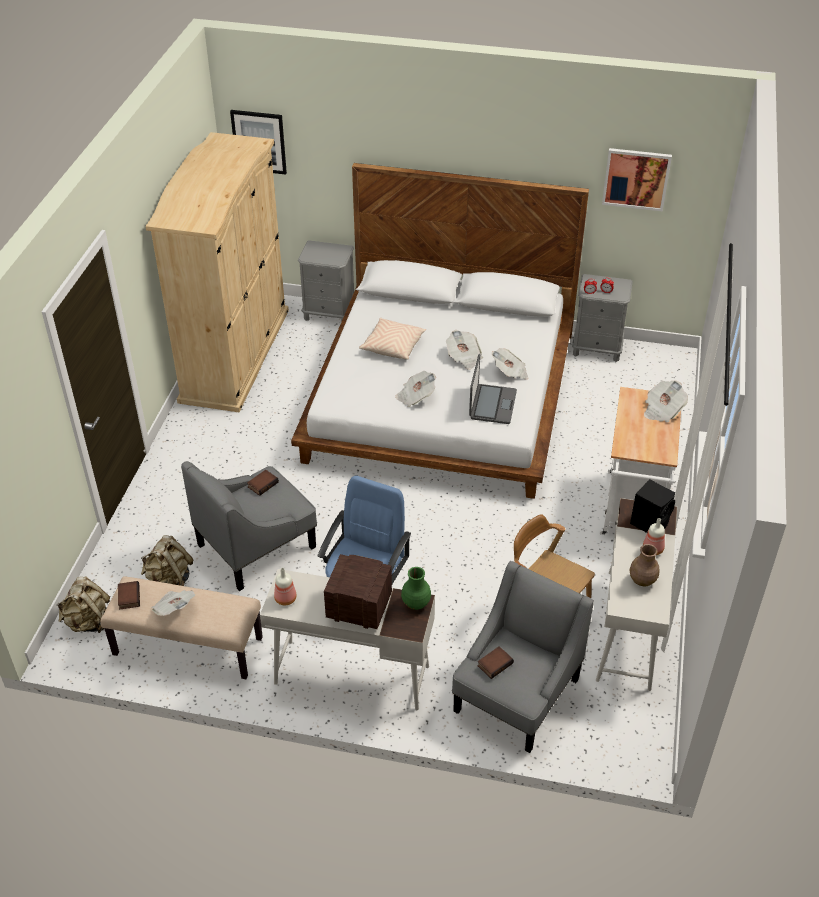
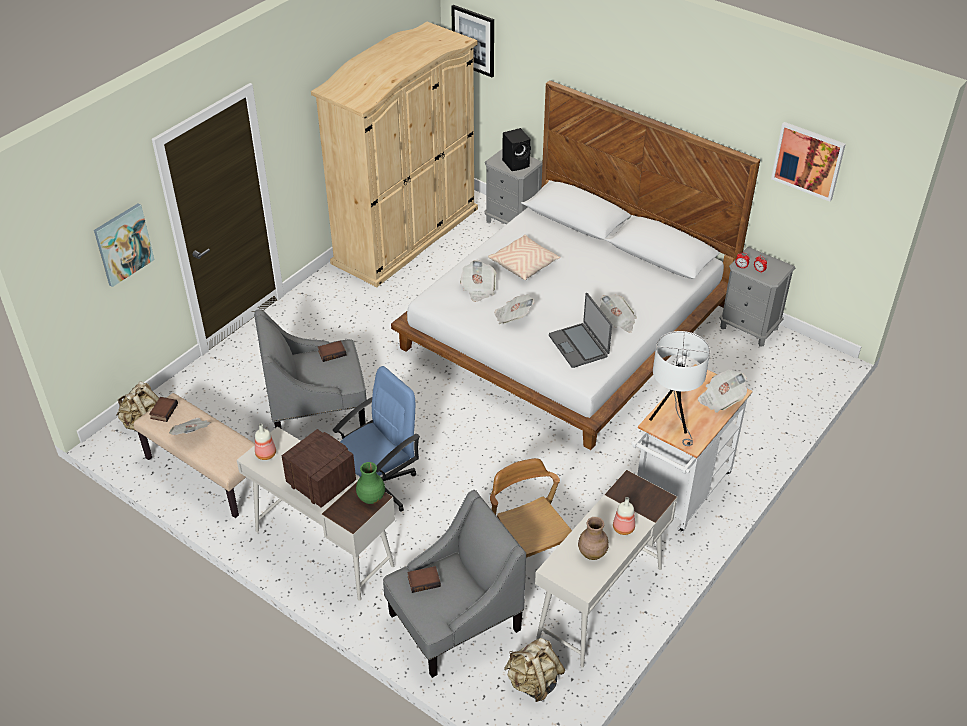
camera: 25 degrees right, 0 degrees up
(36, 434) = (123, 244): none -> picture
(169, 579) = (229, 412): beige backpack -> beige backpack (533, 682)
(464, 357) = (582, 294): newspaper -> newspaper (478, 289)
(492, 405) = (579, 346): laptop -> laptop turned 120 degrees clockwise
(637, 442) = (673, 422): none -> white table lamp
(650, 523) = (639, 502): black speaker -> black speaker (516, 163)

